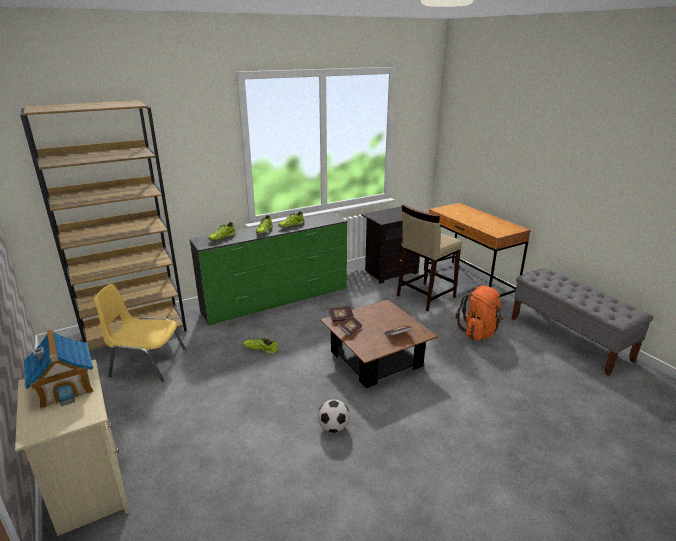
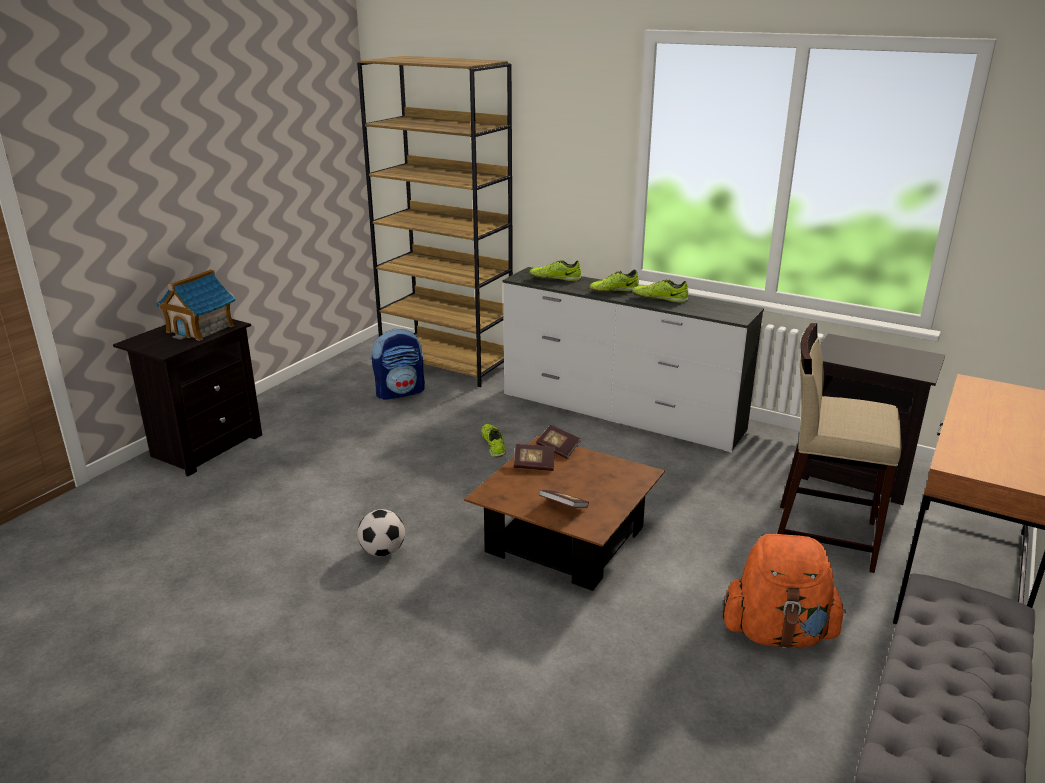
camera: 60 degrees right, 0 degrees up
(89, 490) = (204, 446): beige nightstand -> black nightstand
(147, 363) = (400, 392): yellow chair -> backpack
(277, 300) = (620, 413): green dresser -> white dresser

